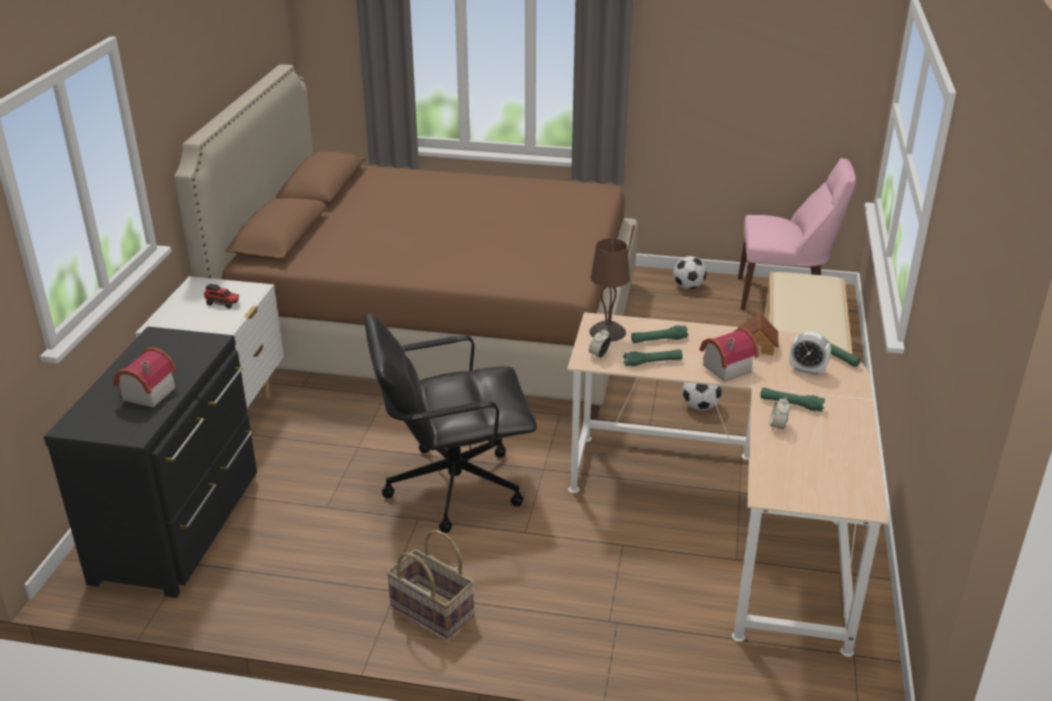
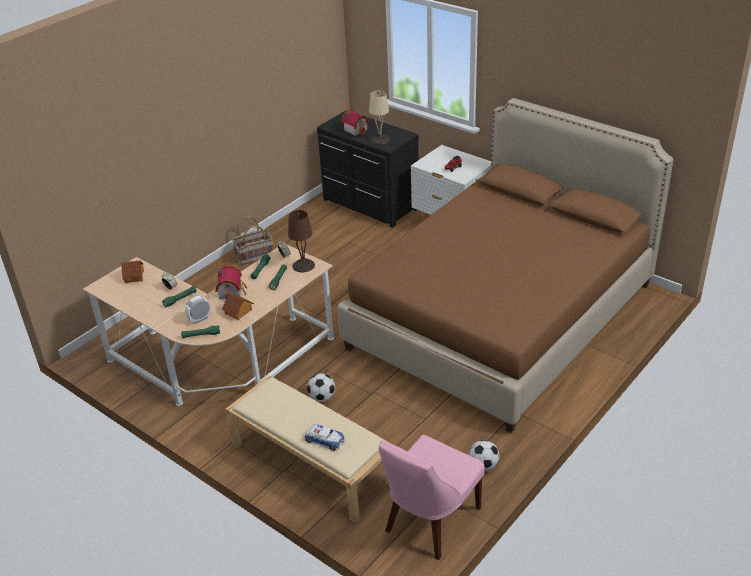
camera: 120 degrees right, 5 degrees up
(184, 356) = (380, 139): none -> beige table lamp
(452, 486) = (331, 281): black office chair -> none
(797, 478) = (134, 276): none -> toy house
(819, 298) = (324, 440): none -> toy car

